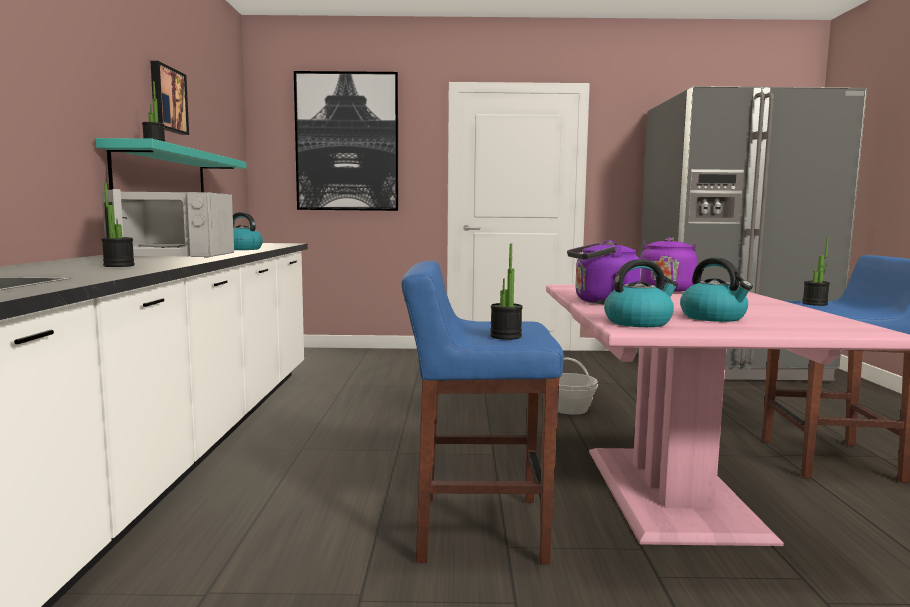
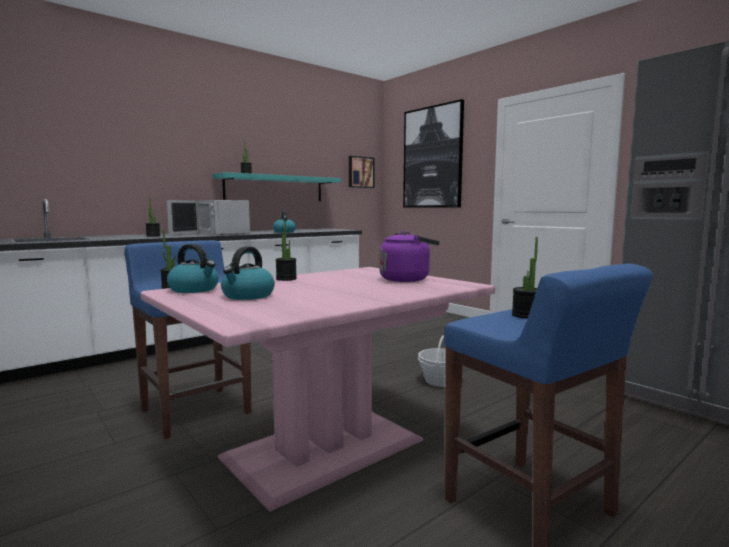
camera: 50 degrees right, 0 degrees up
(167, 99) = (283, 147): picture -> picture (360, 172)
(602, 302) = (286, 279): purple kettle -> potted plant

